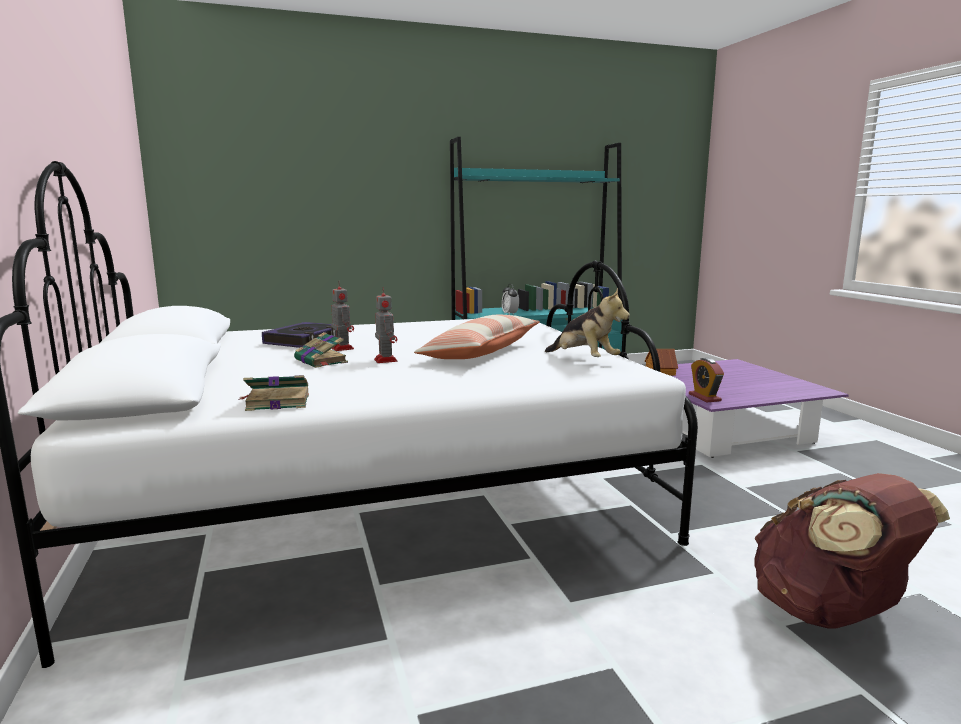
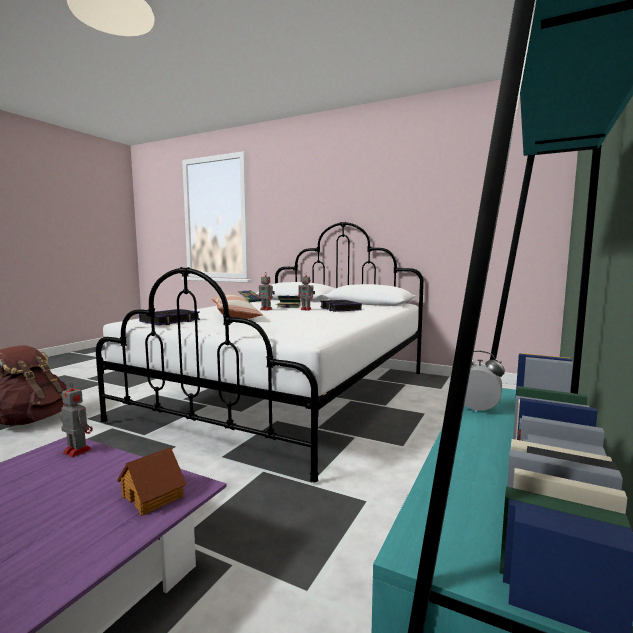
camera: 135 degrees right, 5 degrees down
(583, 360) = (170, 321): plush toy -> book
(704, 397) = (76, 451): alarm clock -> toy robot

